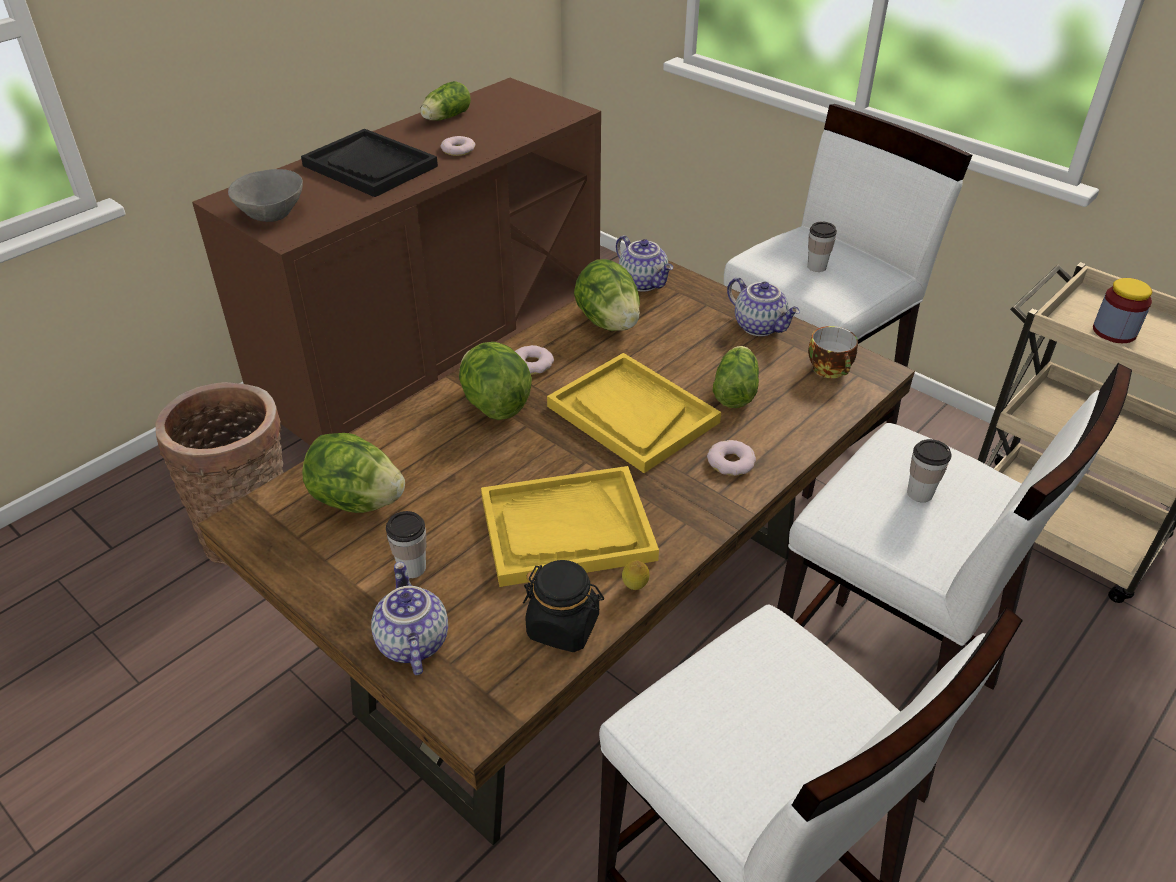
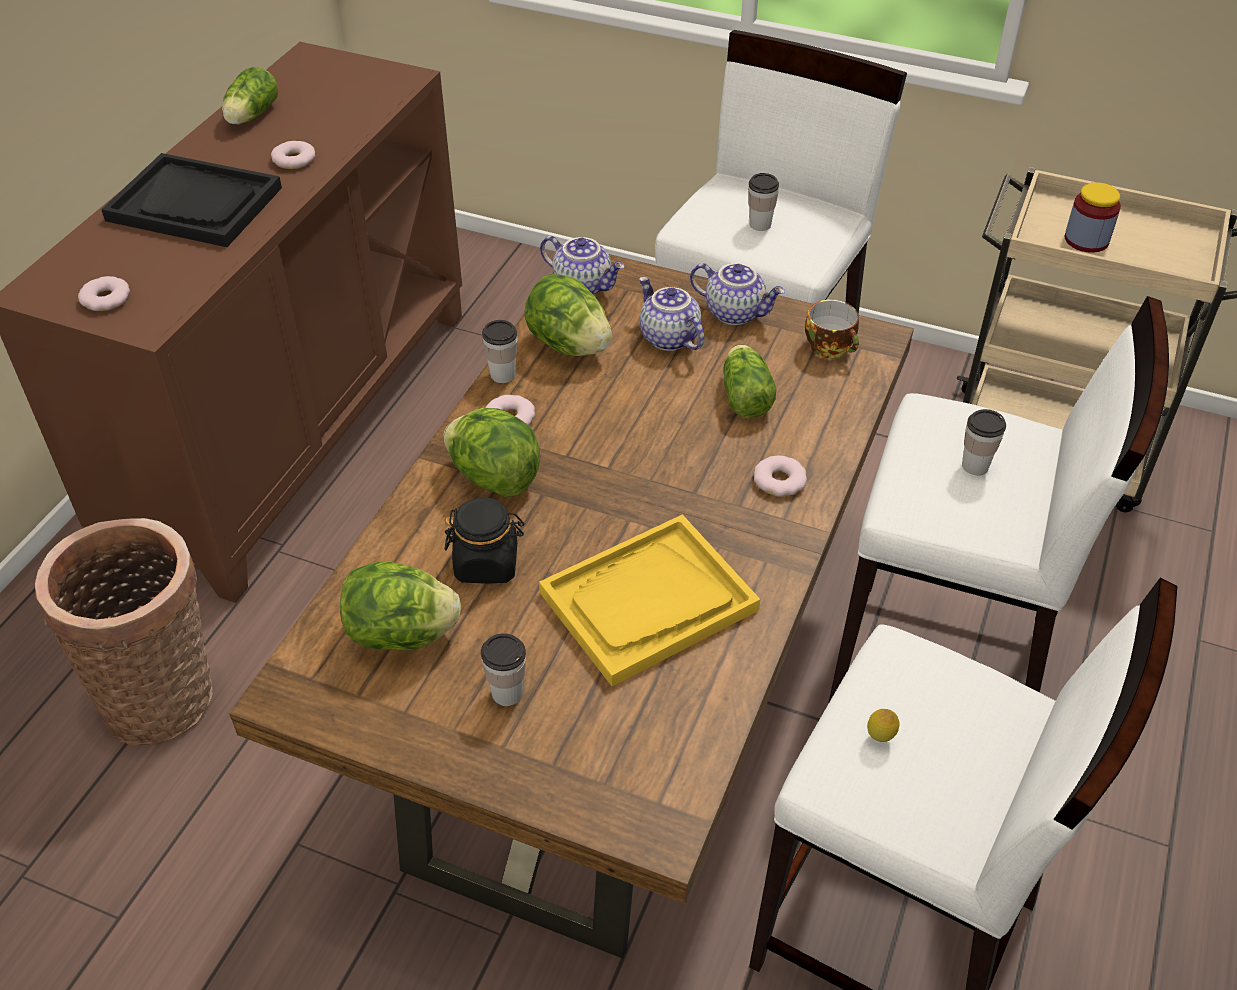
camera: 20 degrees left, 5 degrees up
(271, 214) = (106, 299): grey bowl -> donut
(411, 642) = (551, 775): teapot -> teapot (668, 338)
(544, 332) = (503, 375): none -> cup
(563, 627) = (700, 709): black jar -> black jar (487, 563)
(632, 414) = (650, 451): yellow tray -> none
(635, 588) = (750, 646): lemon -> lemon (880, 738)

